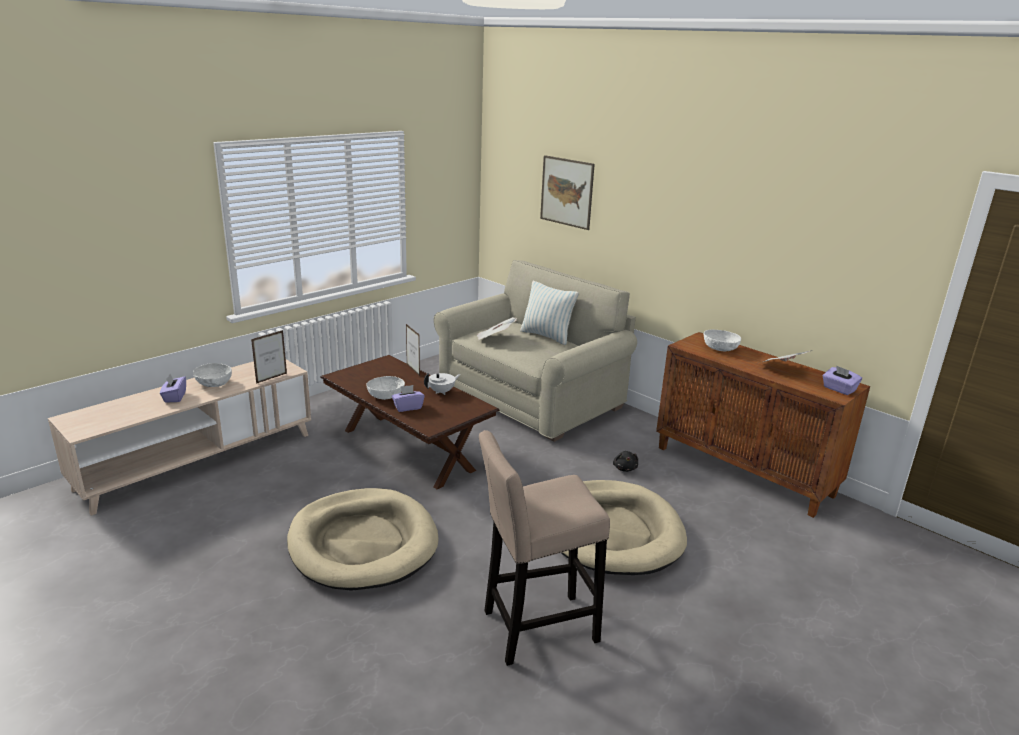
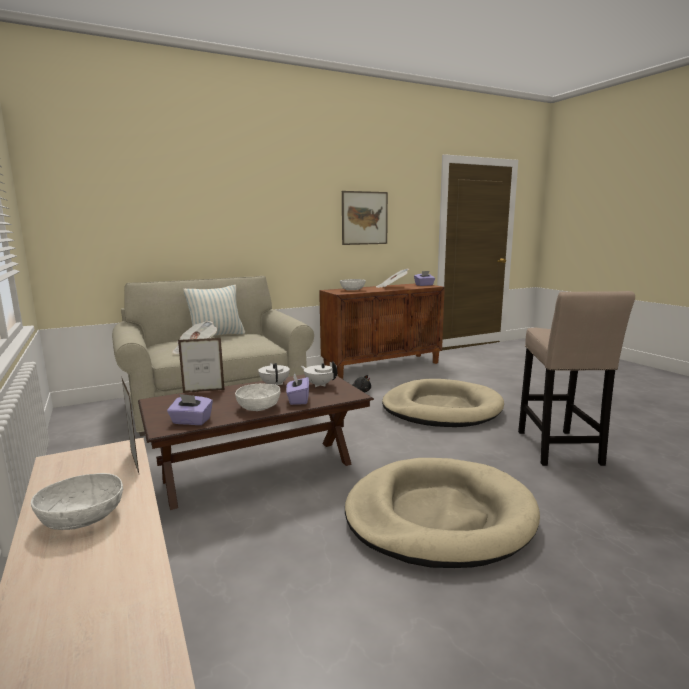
camera: 70 degrees left, 10 degrees down
(174, 397) = (93, 569): purple tissue box -> purple tissue box (191, 421)
(450, 410) = (319, 385): none -> white teapot
(566, 192) = (164, 205): picture -> picture (364, 218)

